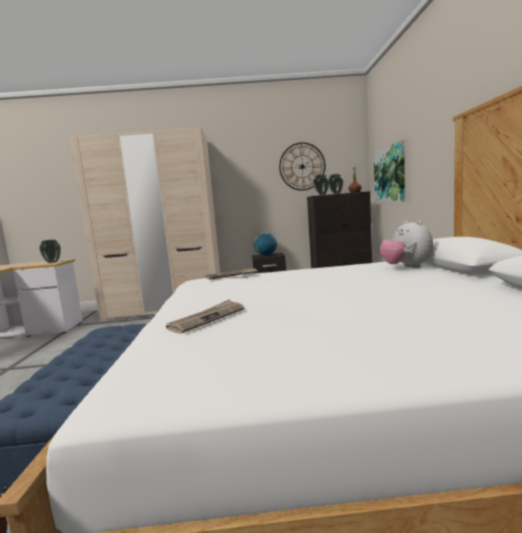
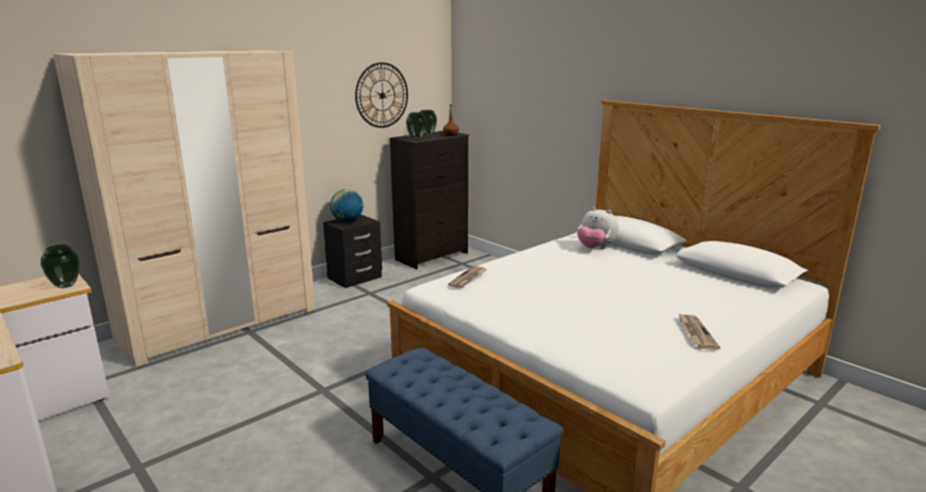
camera: 40 degrees left, 10 degrees up
(207, 318) = (570, 330): newspaper -> newspaper (696, 333)
(390, 174) = (495, 119): picture -> none

